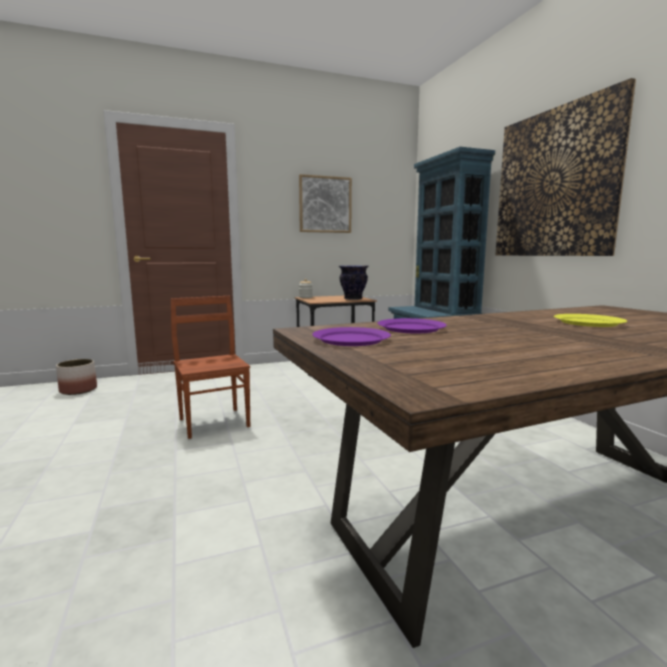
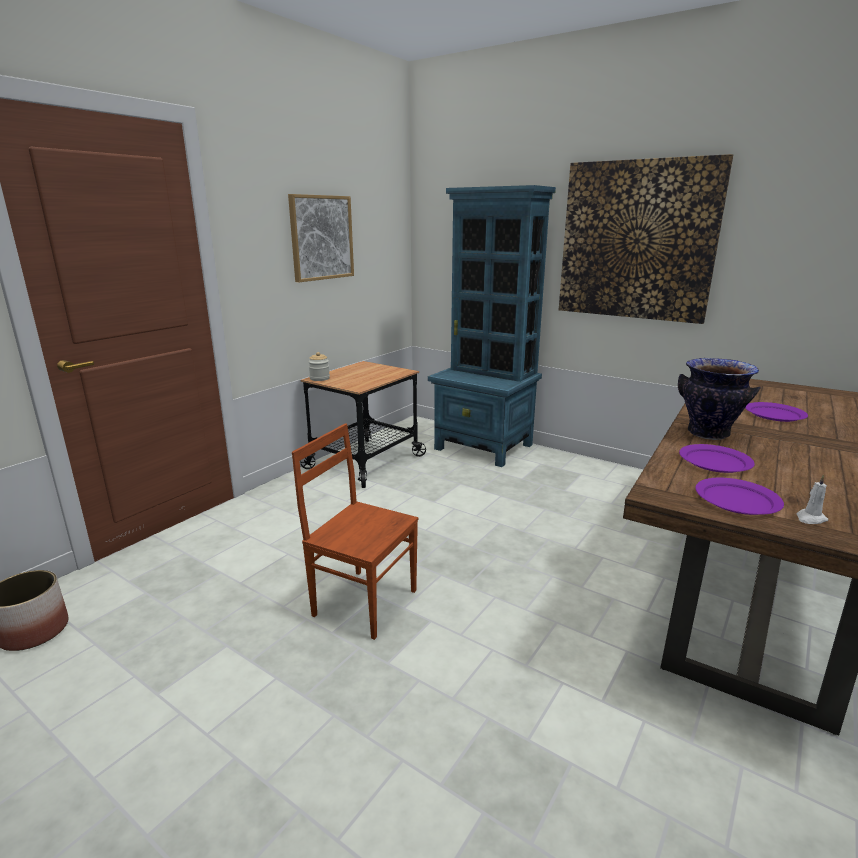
camera: 35 degrees left, 10 degrees up
(353, 299) = (387, 373): vase -> vase (708, 434)
(376, 353) = (810, 518): none -> white candle
(588, 322) = (774, 414): yellow plate -> purple plate

